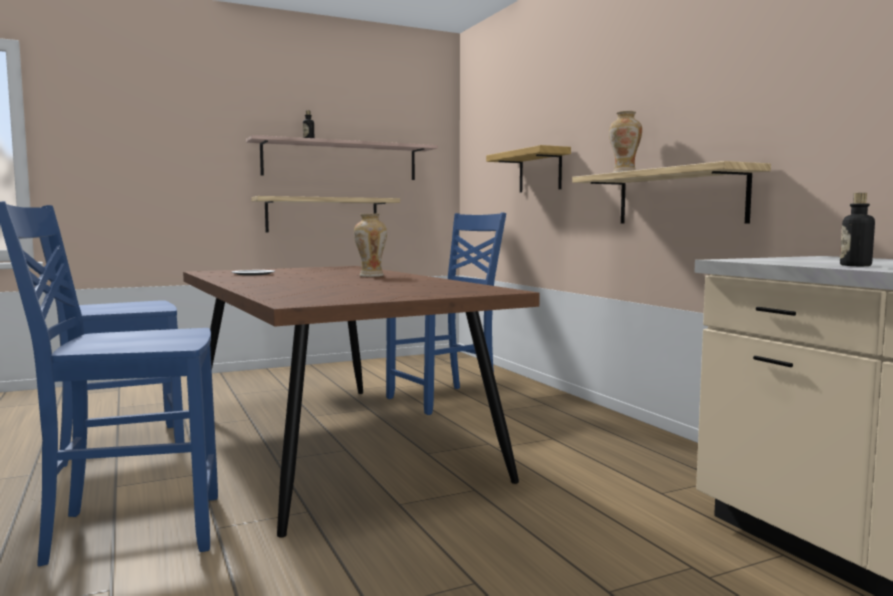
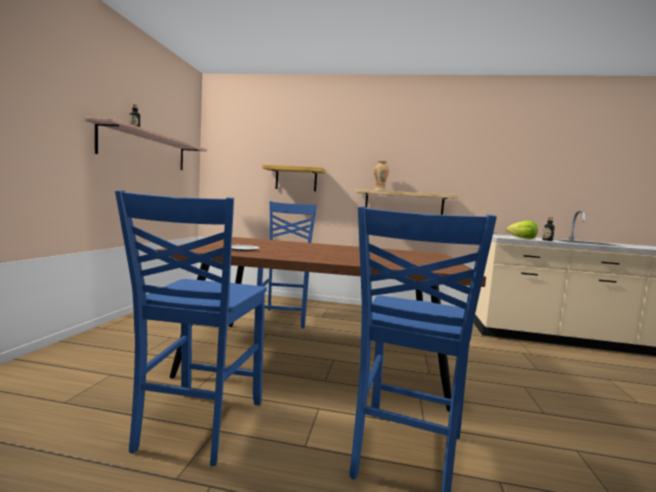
camera: 55 degrees left, 0 degrees up
(322, 215) = (134, 192): shelf -> none
(370, 276) = (314, 246): vase -> none
(811, 261) = (522, 238): none -> lettuce

